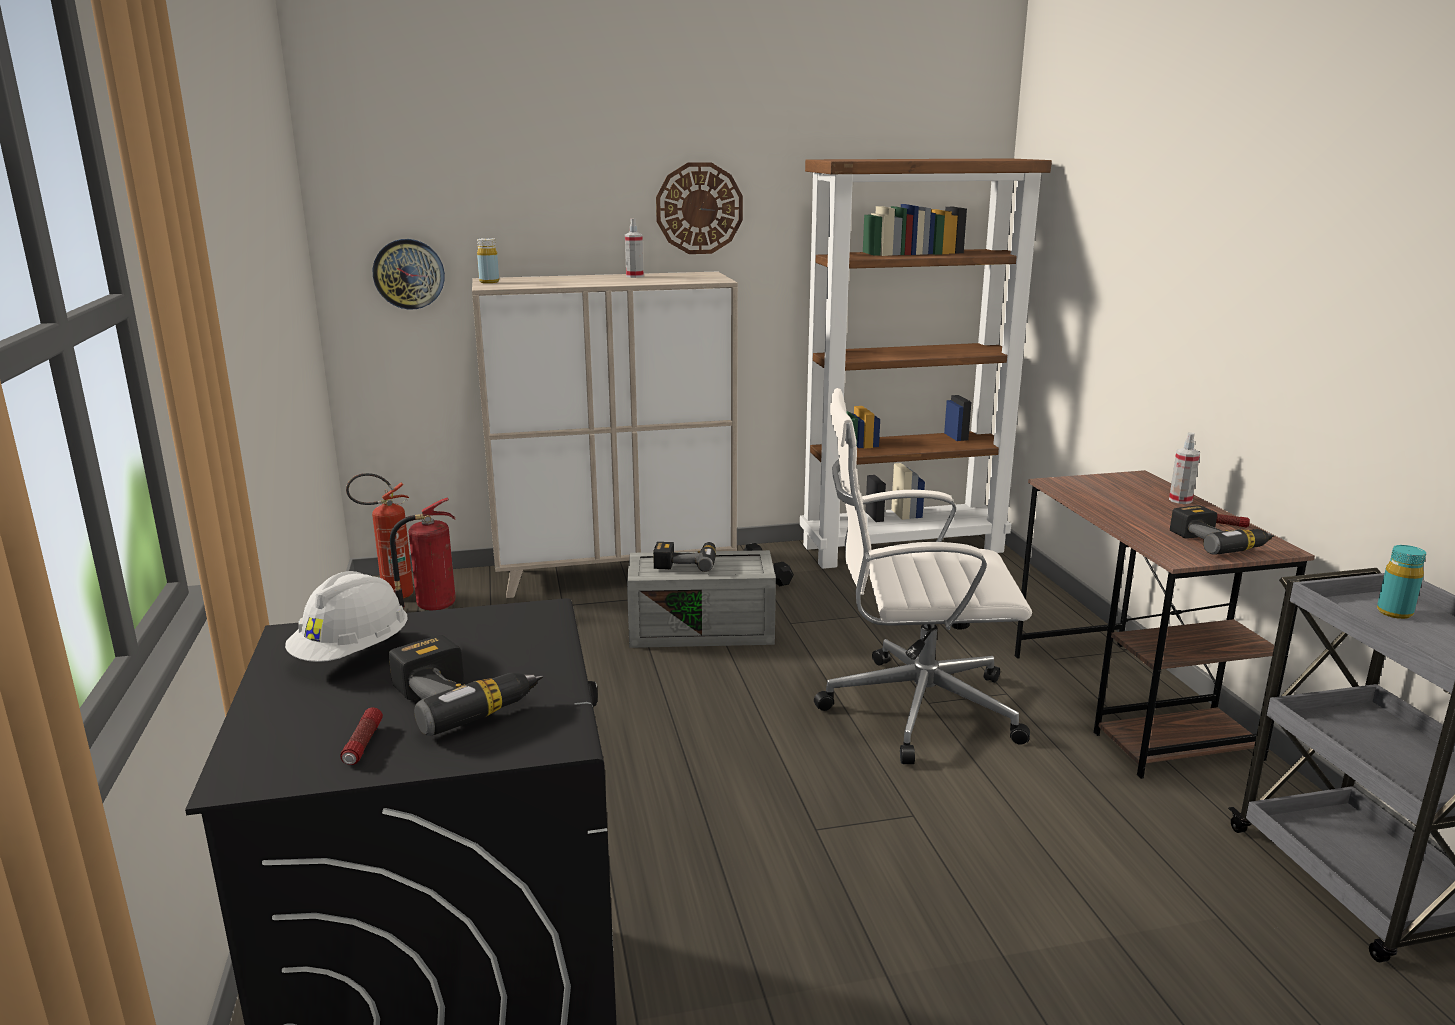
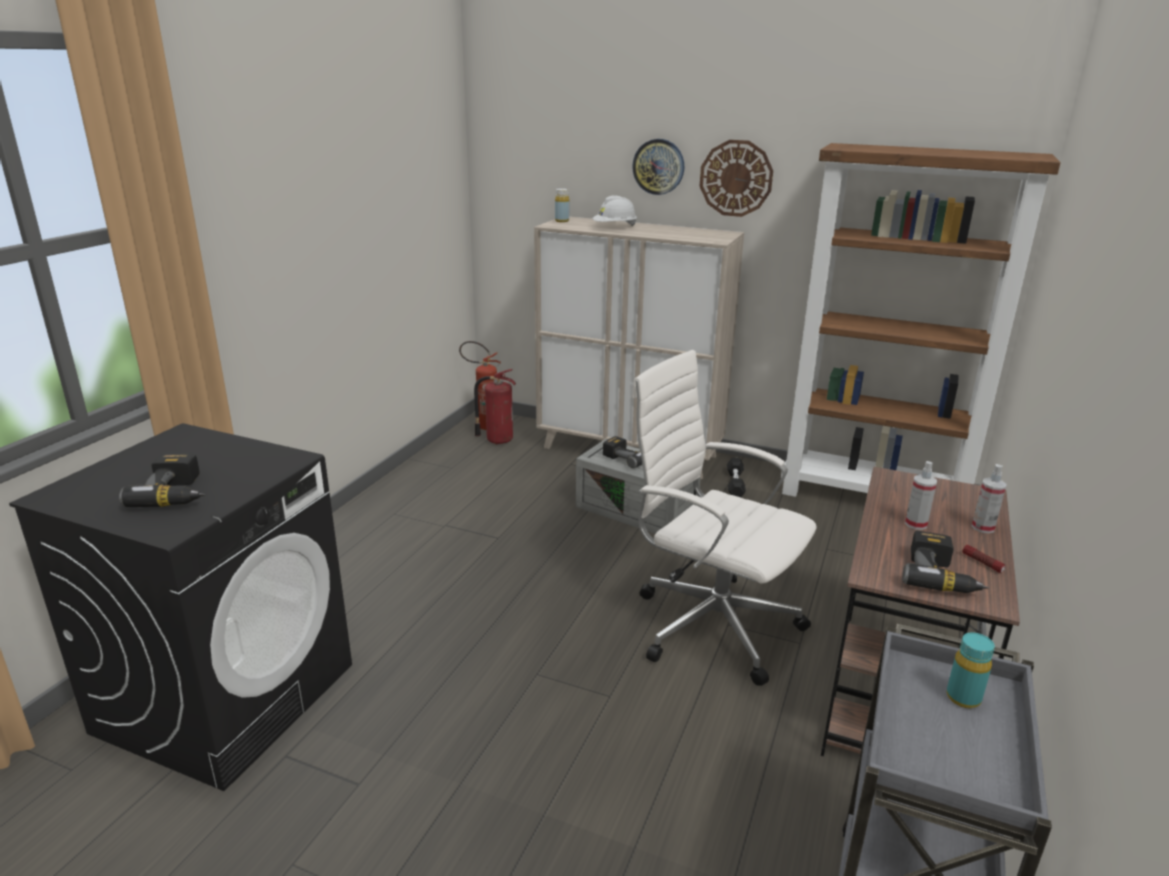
camera: 35 degrees right, 5 degrees up
(353, 654) = (183, 451): white hard hat -> white hard hat (614, 227)
(363, 744) = (105, 500): flashlight -> none
(409, 274) = (524, 208): wall clock -> wall clock (658, 166)
(634, 276) = (668, 229): spray bottle -> spray bottle (915, 524)

